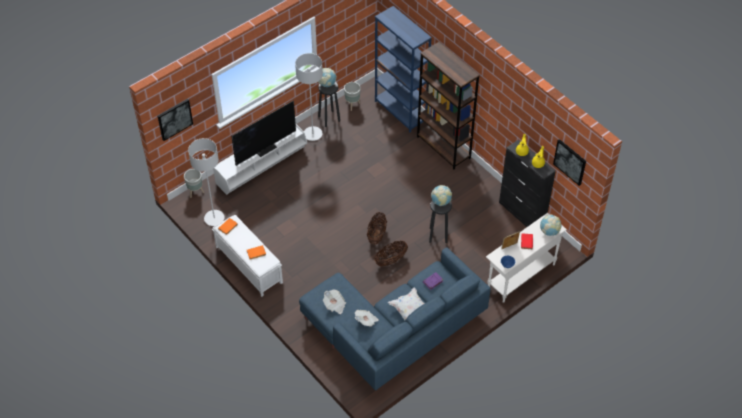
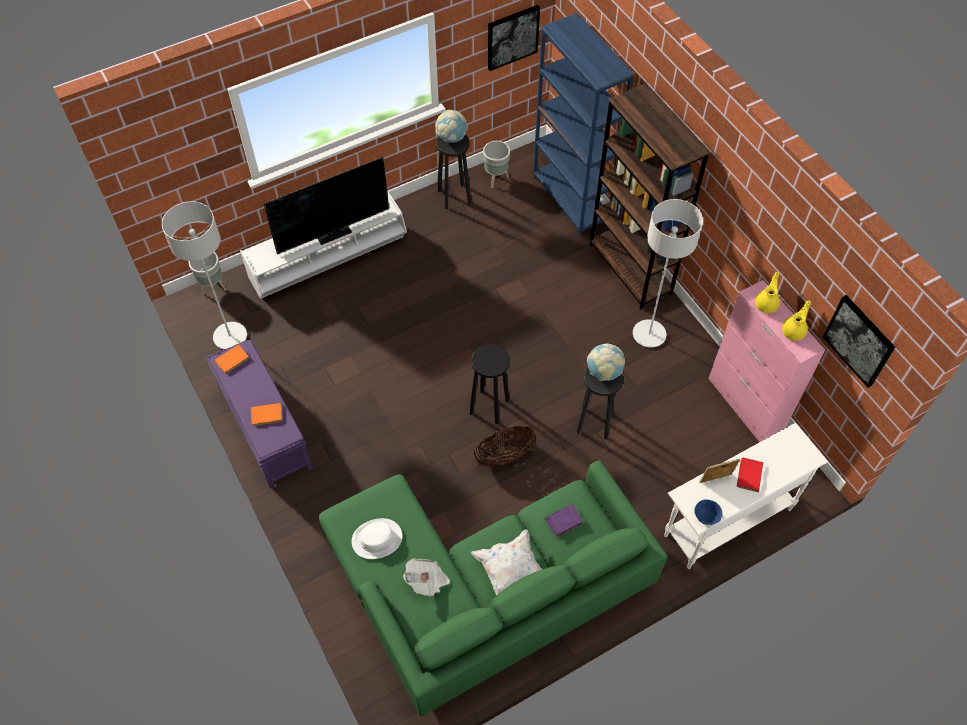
camera: 10 degrees right, 5 degrees up
(174, 119) = (158, 161): picture -> picture (512, 37)
(248, 264) = (264, 426): white bench -> purple bench
(312, 134) = (422, 218): grey floor lamp -> grey floor lamp (649, 334)
(334, 305) = (377, 539): newspaper -> white hat
(376, 235) = (489, 406): basket -> black stool
(394, 331) = (482, 593): blue sofa -> green sofa
(522, 214) = (745, 405): black cabinet -> pink cabinet
(549, 231) = (795, 461): globe -> none

